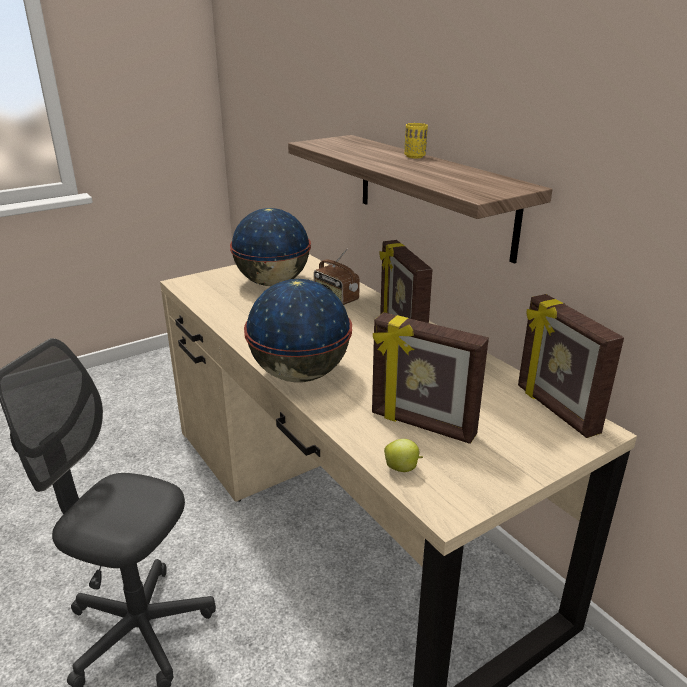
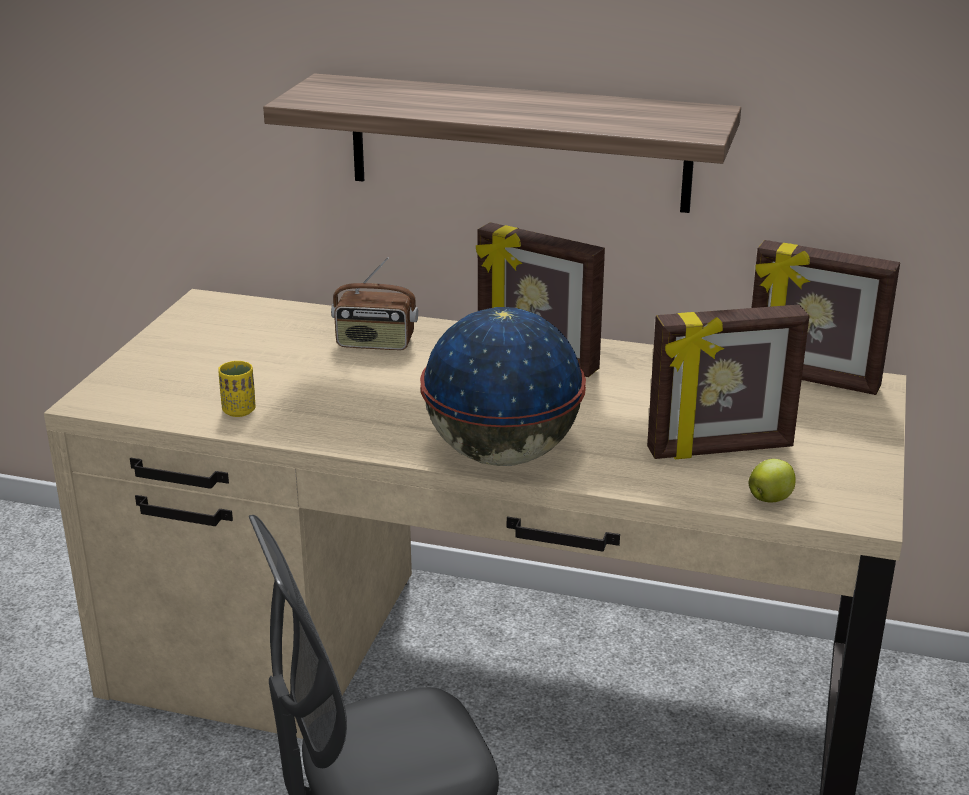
camera: 40 degrees left, 0 degrees up
(273, 283) = (243, 352): globe -> none
(415, 156) = (497, 93): yellow cup -> yellow cup (239, 411)

